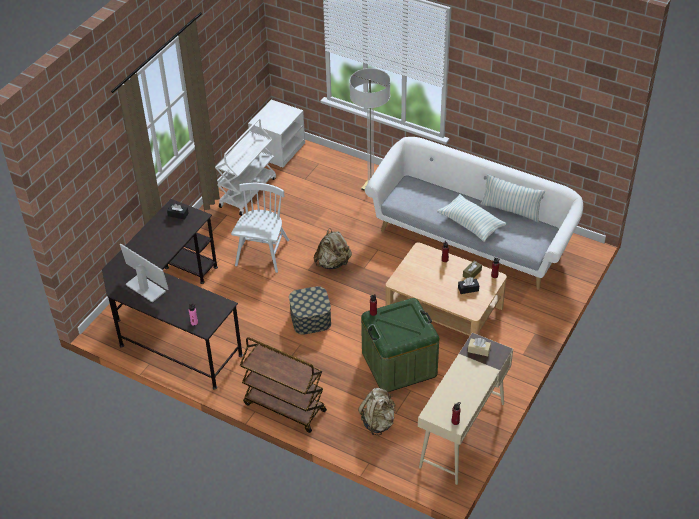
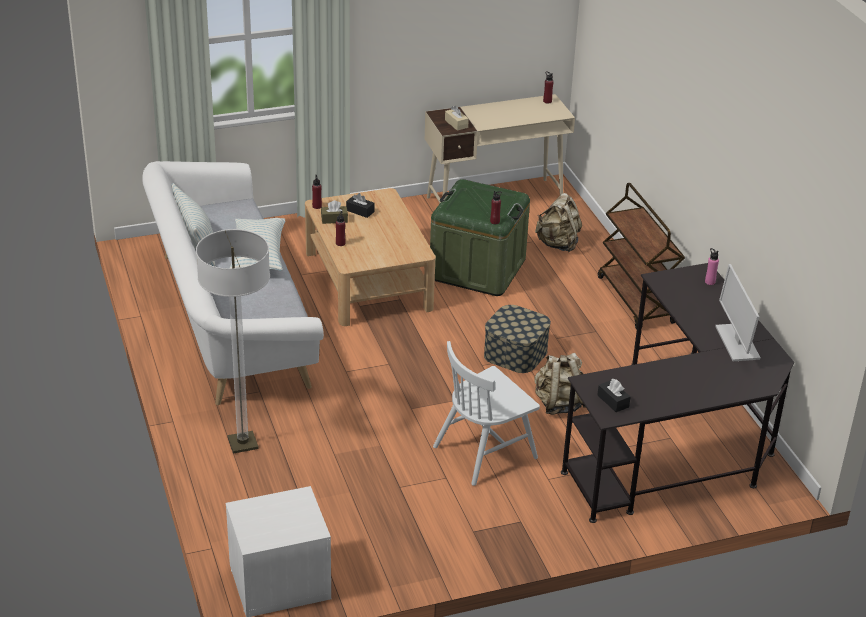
camera: 140 degrees left, 10 degrees down
(247, 192) = (405, 546): white cart -> none
(333, 263) = (416, 389): beige backpack -> beige backpack (559, 404)

